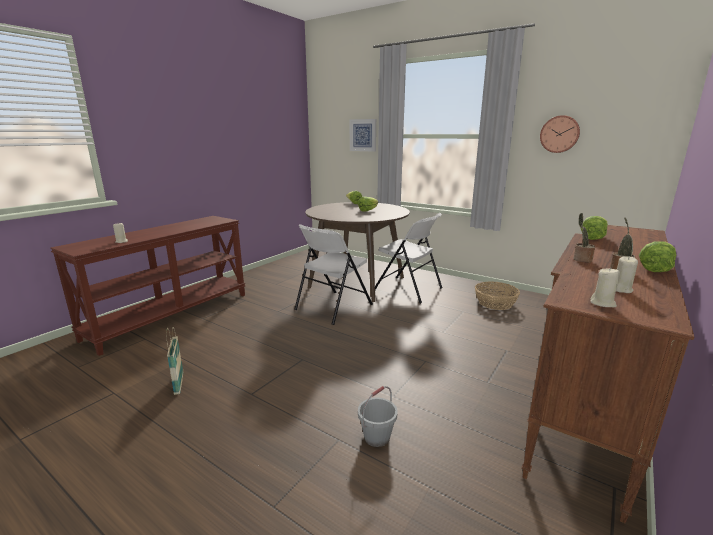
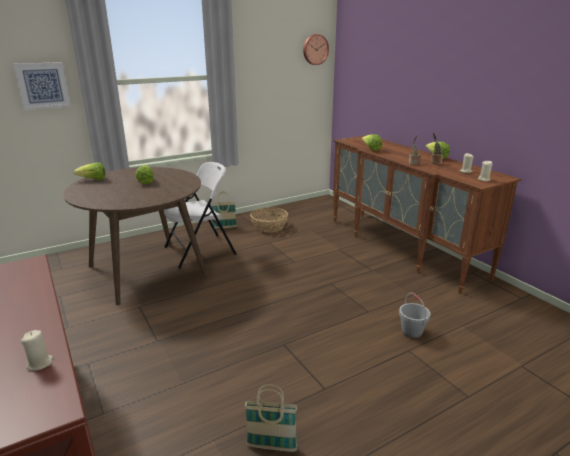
camera: 65 degrees left, 5 degrees up
(333, 307) = (190, 300): white chair -> none
(460, 286) = (224, 227): none -> basket
(559, 134) = (265, 72): wall clock -> wall clock (315, 49)

